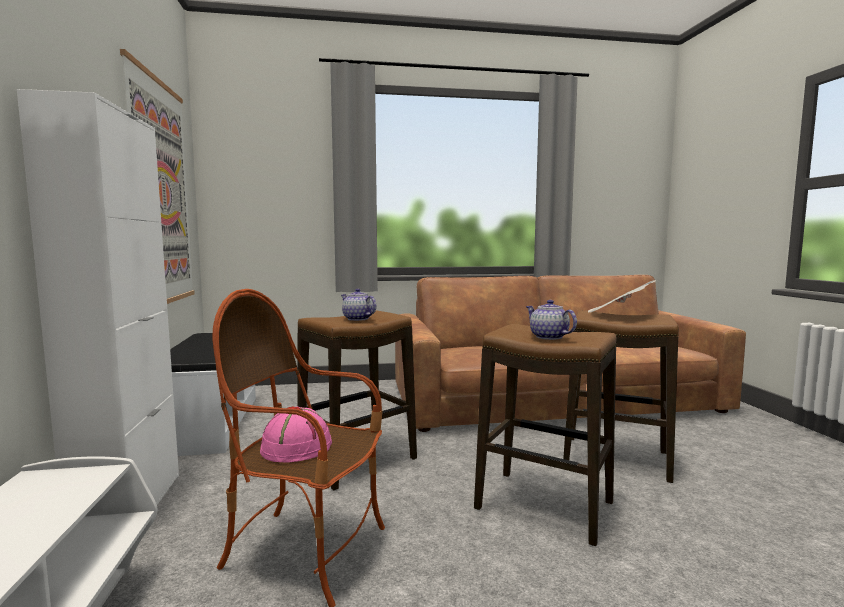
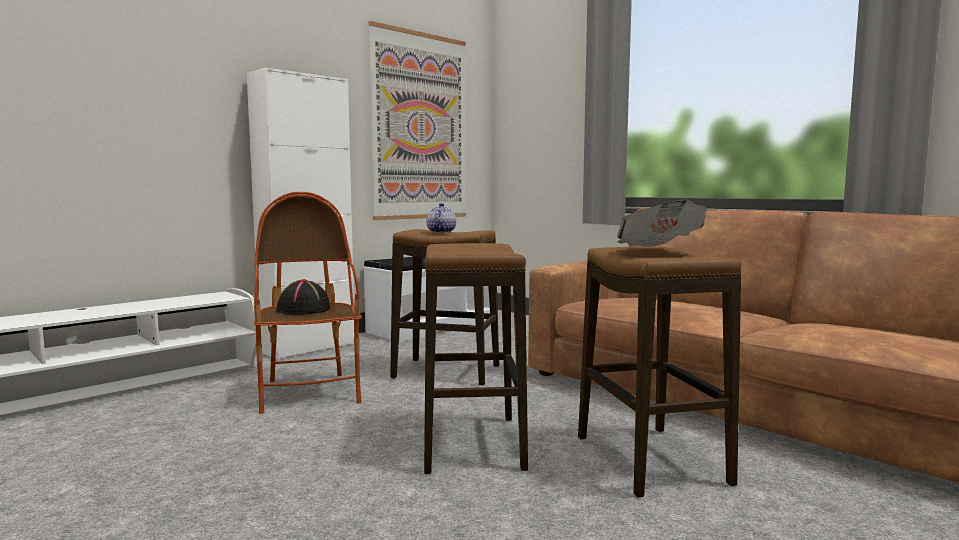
camera: 55 degrees right, 0 degrees up
(297, 447) = (304, 310): pink hat -> black hat
(548, 337) = (454, 250): teapot -> none

